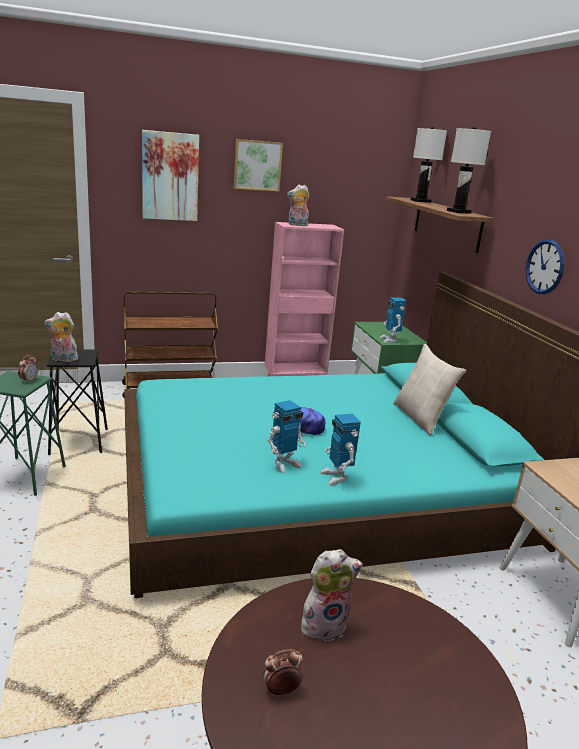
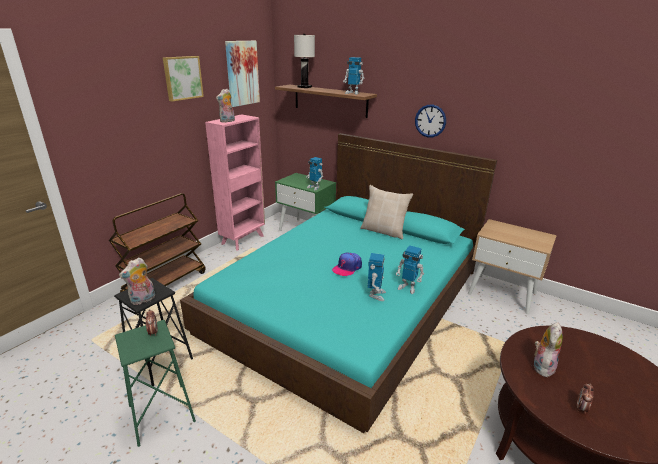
camera: 40 degrees left, 5 degrees up
(170, 176) = (116, 101): picture -> picture (242, 73)
(459, 212) = (353, 93): white table lamp -> toy robot

